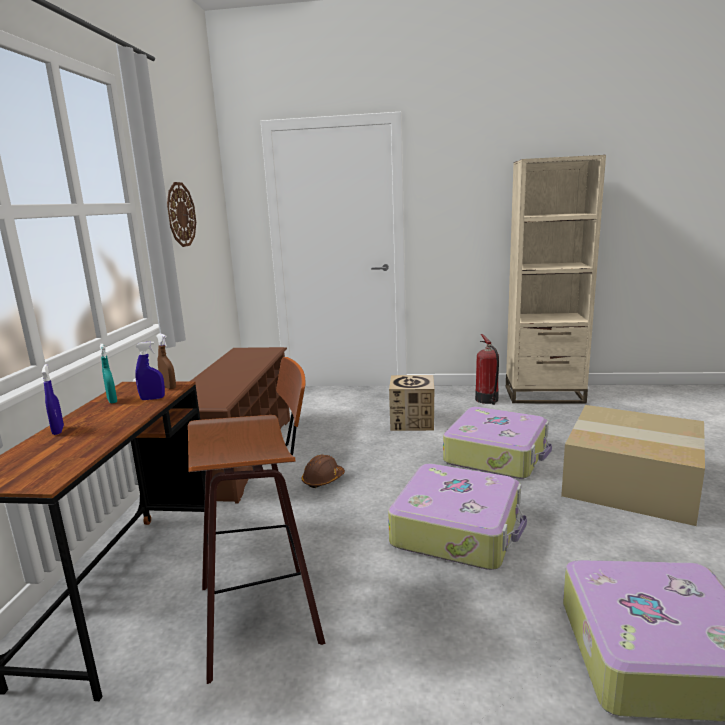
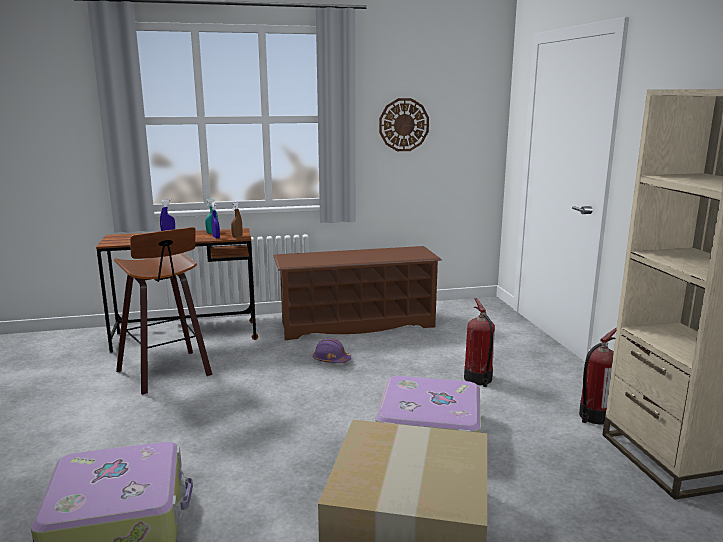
camera: 70 degrees right, 0 degrees up
(323, 480) = (331, 360): brown hard hat -> purple hard hat
(412, 422) = (478, 379): cardboard box -> fire extinguisher
(458, 529) = (272, 424): suitcase -> none

